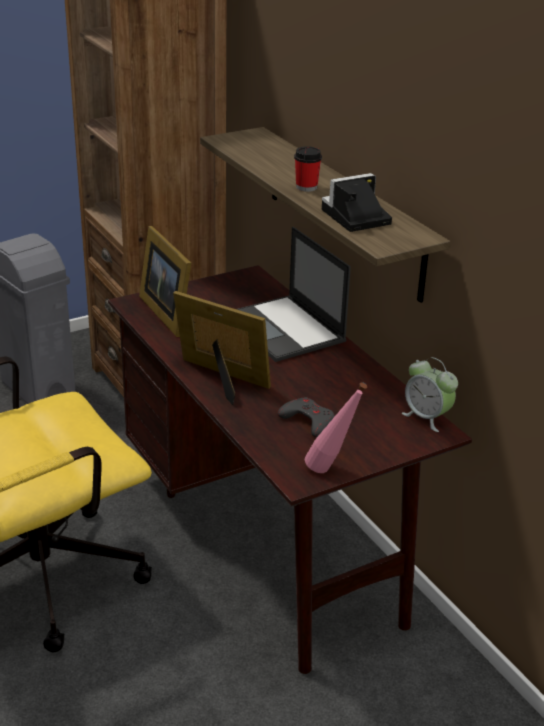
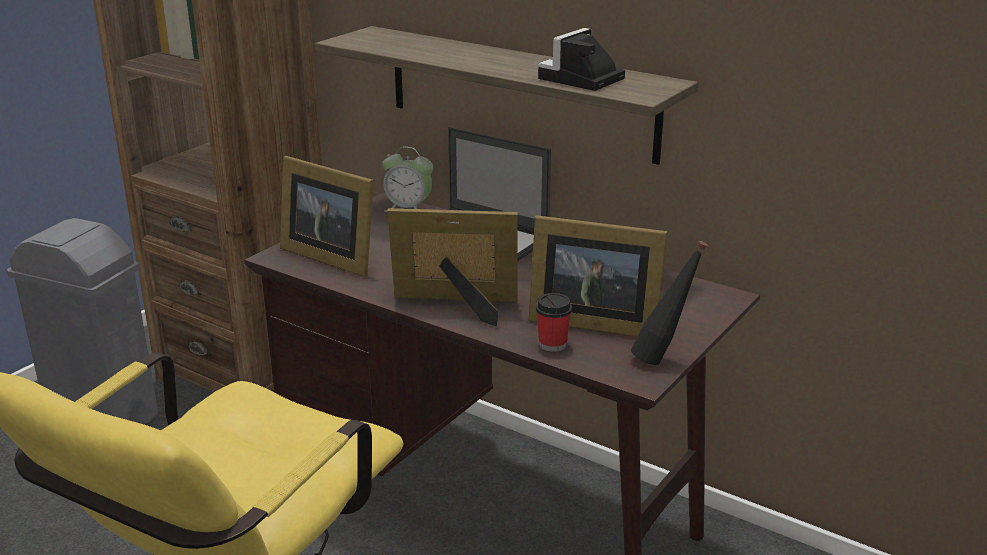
camera: 25 degrees left, 5 degrees down
(306, 187) = (494, 64): cup -> cup (552, 344)
(308, 421) = (590, 321): grey game controller -> picture frame
(331, 470) = (663, 359): pink bottle -> black bottle
(427, 417) = (700, 287): alarm clock -> alarm clock (408, 209)

